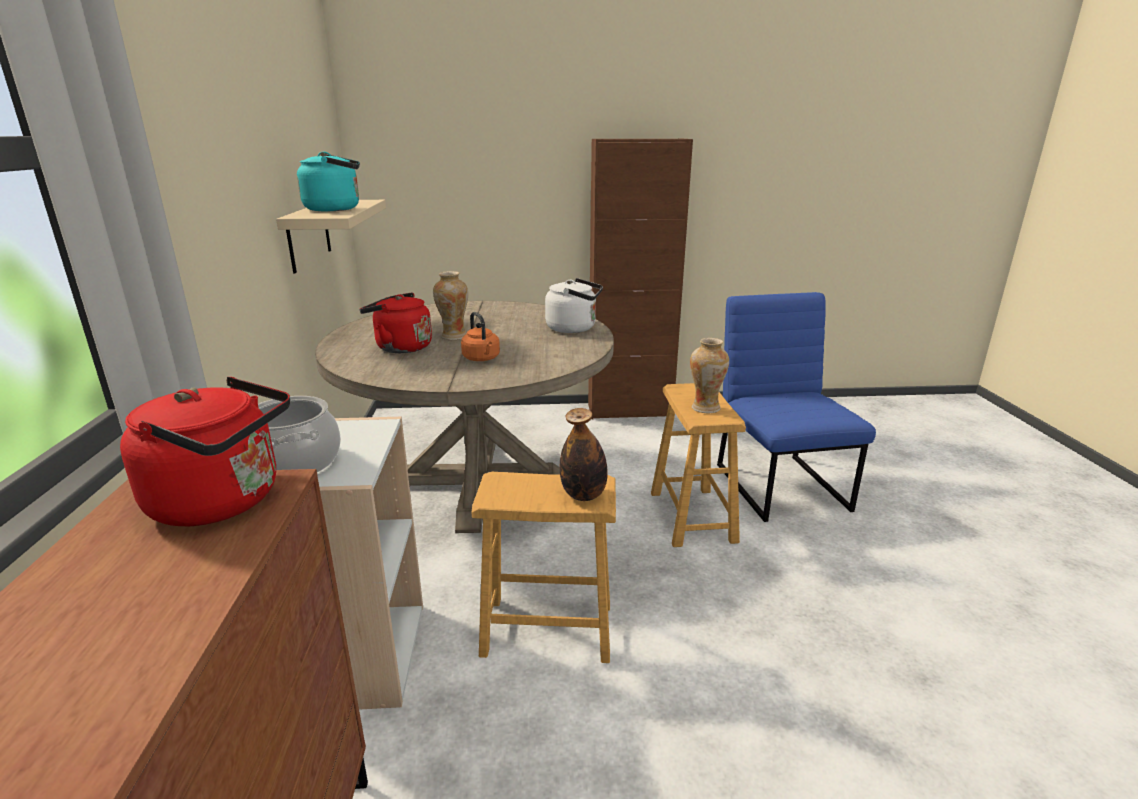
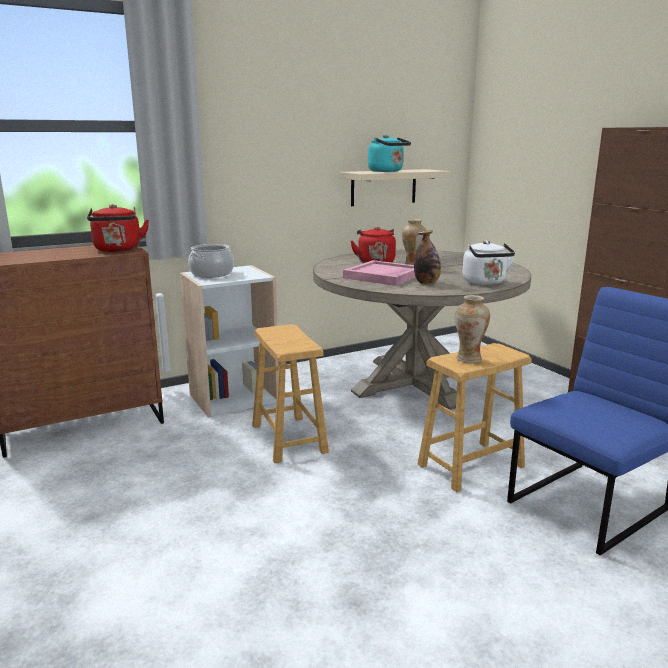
camera: 65 degrees right, 5 degrees down
(482, 359) = (383, 276): orange kettle -> pink tray
(583, 495) = (289, 345): bottle -> bottle (427, 283)

